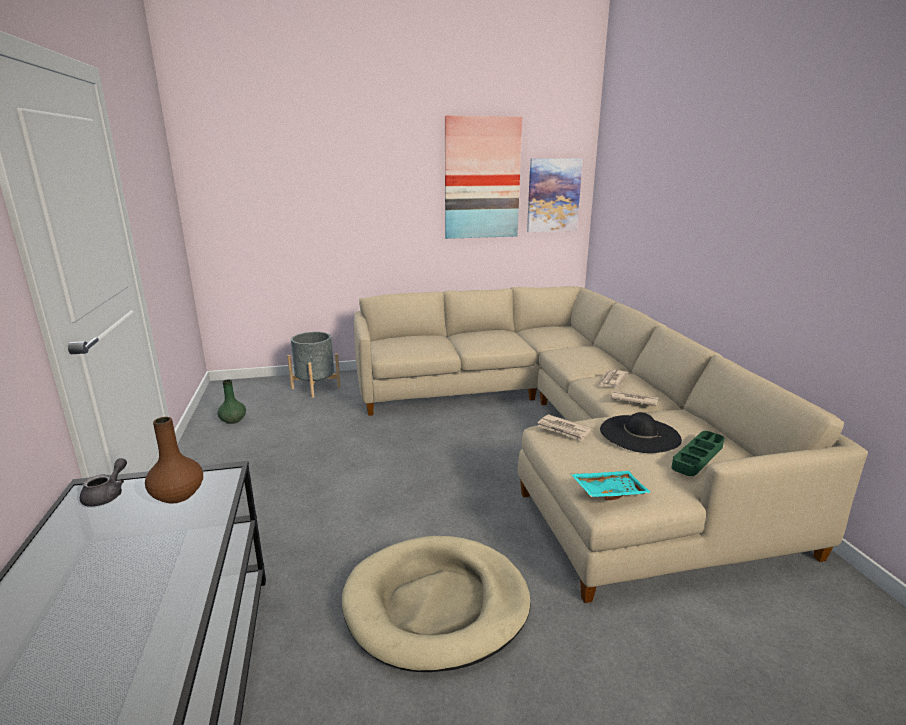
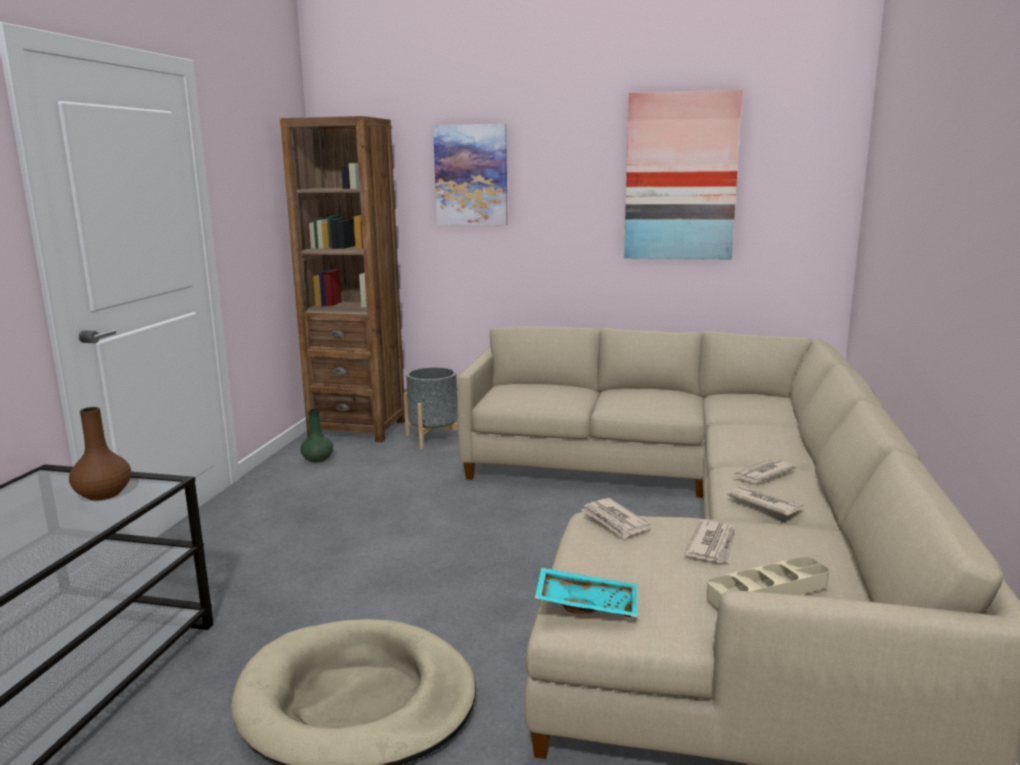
camera: 25 degrees right, 5 degrees down
(108, 495) = (53, 482): grey teapot -> none
(246, 389) = (358, 428): none -> brown bookcase
(553, 195) = (793, 201): picture -> picture (471, 175)
(639, 434) = (713, 545): black hat -> newspaper
(697, 457) = (767, 590): green tray -> beige tray

